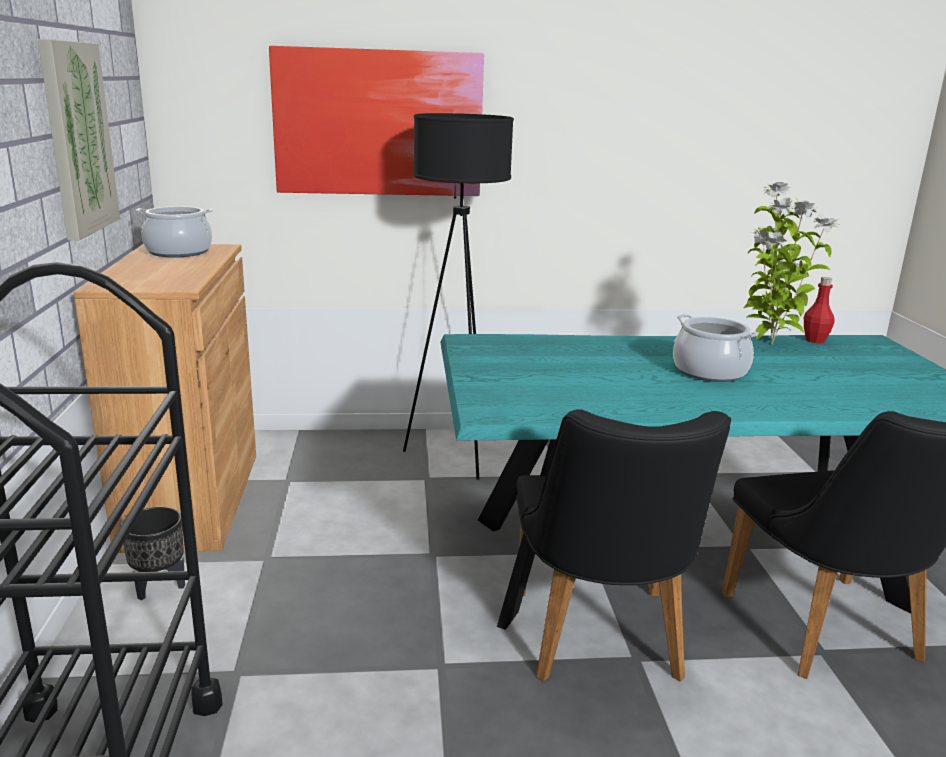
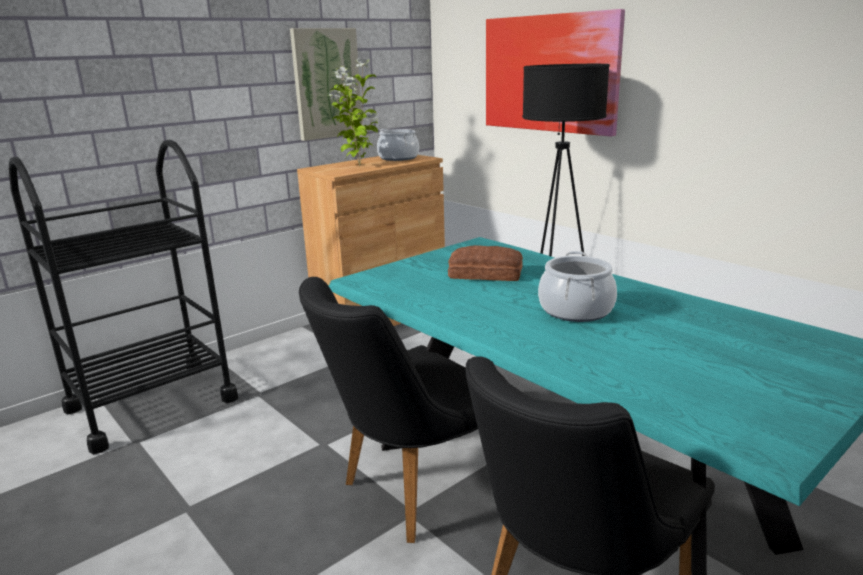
camera: 55 degrees right, 0 degrees up
(159, 586) = (302, 345): black planter -> none
(569, 367) = (486, 274): none -> bread
(770, 344) = (715, 314): potted plant -> potted plant (358, 166)
(814, 340) = (785, 327): red bottle -> none

